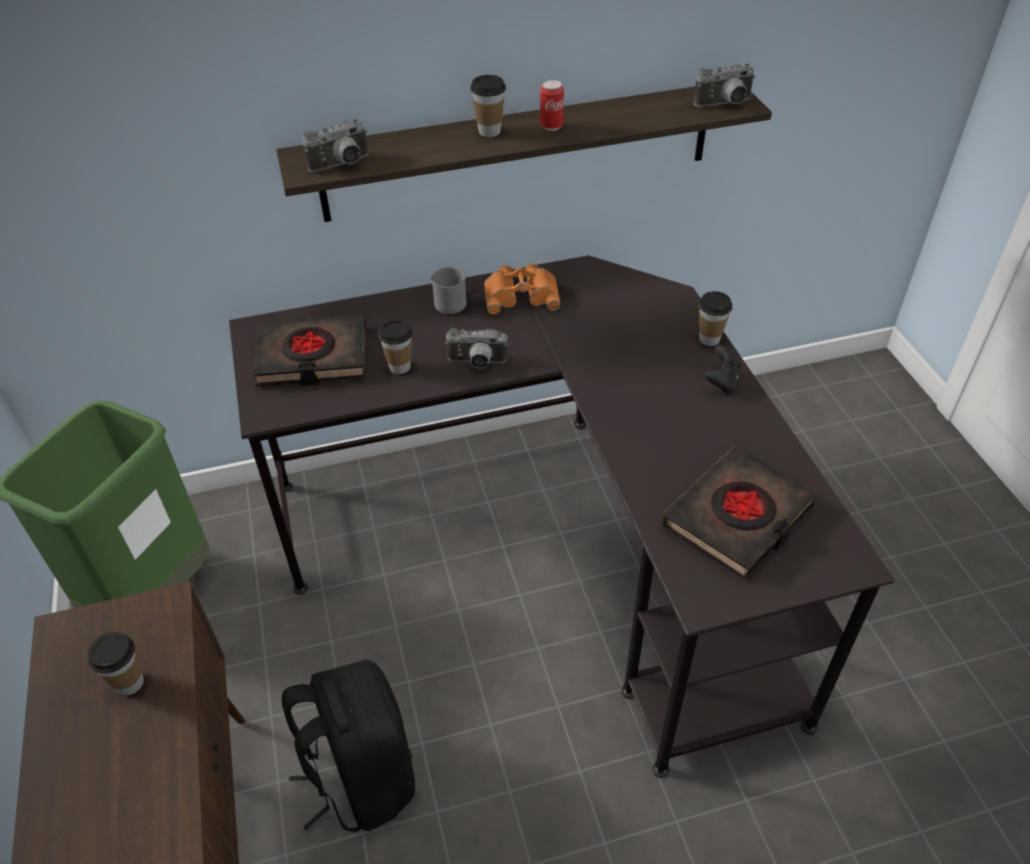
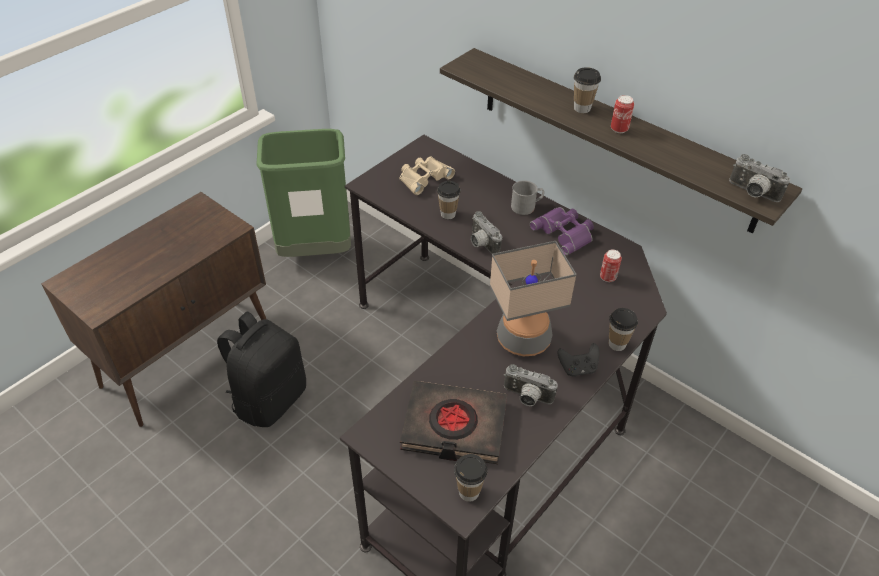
camera: 55 degrees right, 0 degrees up
(129, 683) = (185, 241): cup -> cup (469, 492)
(312, 357) = (423, 178): black book -> beige binoculars
(342, 165) = (482, 75): camera -> camera (526, 398)
(521, 294) = (565, 233): orange binoculars -> purple binoculars
(614, 298) = (608, 277): none -> can
(651, 400) = (524, 338): none -> table lamp

